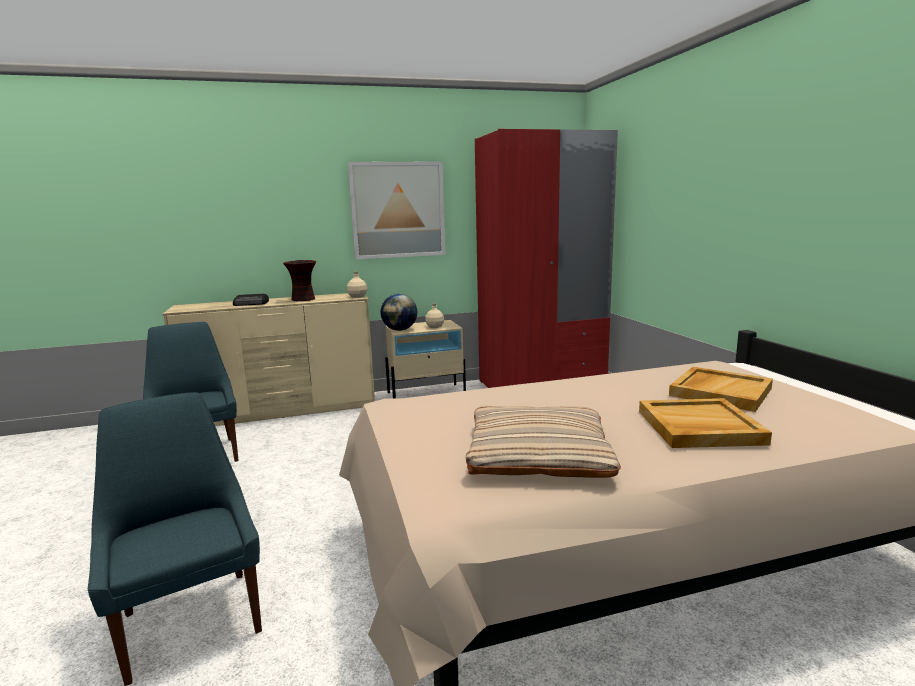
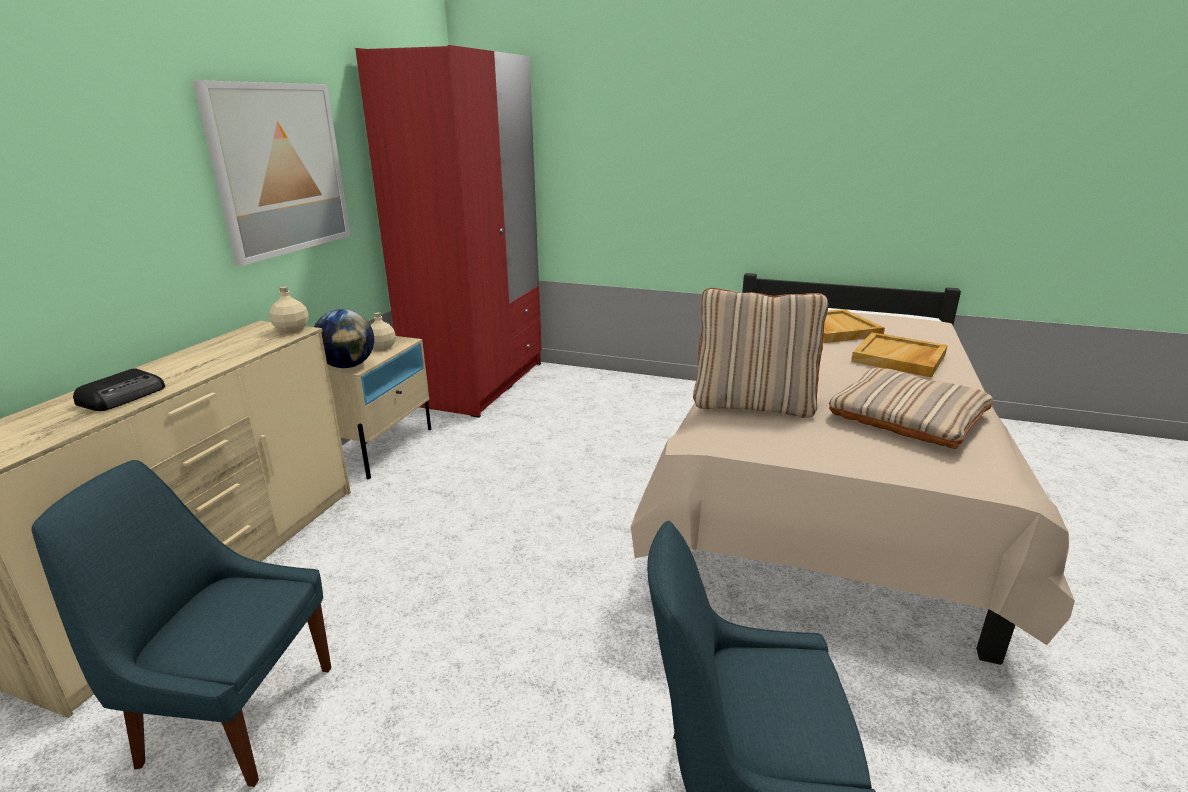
camera: 55 degrees left, 10 degrees up
(303, 299) = (209, 359): vase -> none
(468, 401) = (753, 404): none -> beige pillow

